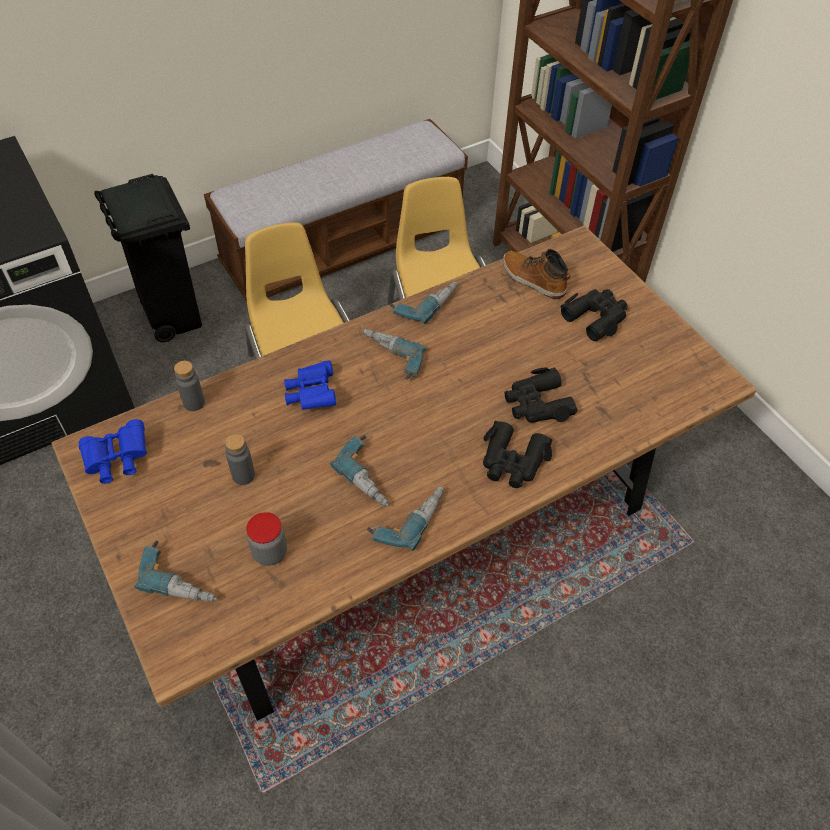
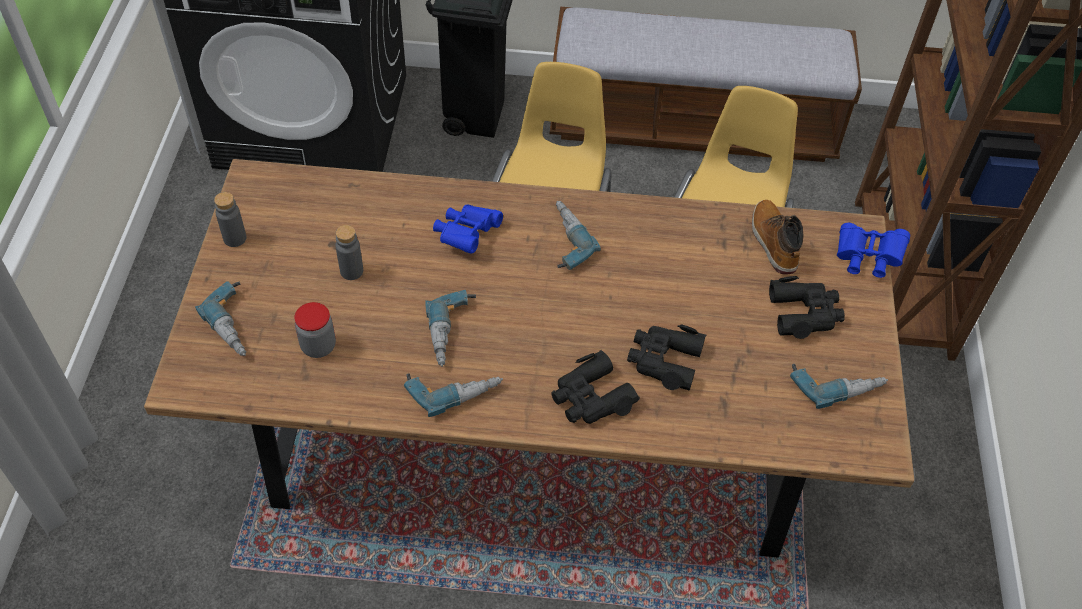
camera: 35 degrees right, 0 degrees up
(117, 460) = (267, 201): blue binoculars -> blue binoculars (867, 258)
(194, 403) = (364, 187): grey bottle -> grey bottle (235, 238)
(424, 303) = (643, 207): power drill -> power drill (836, 383)

